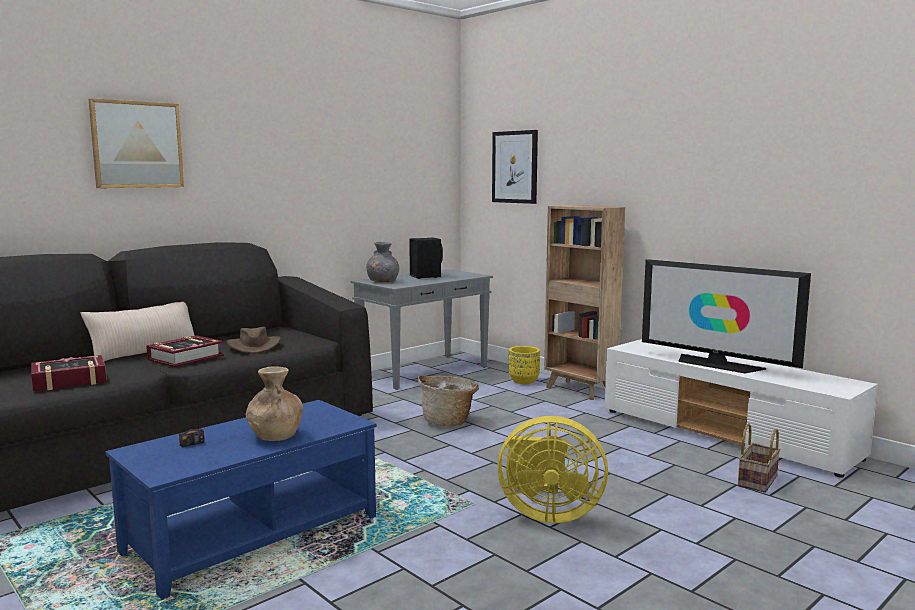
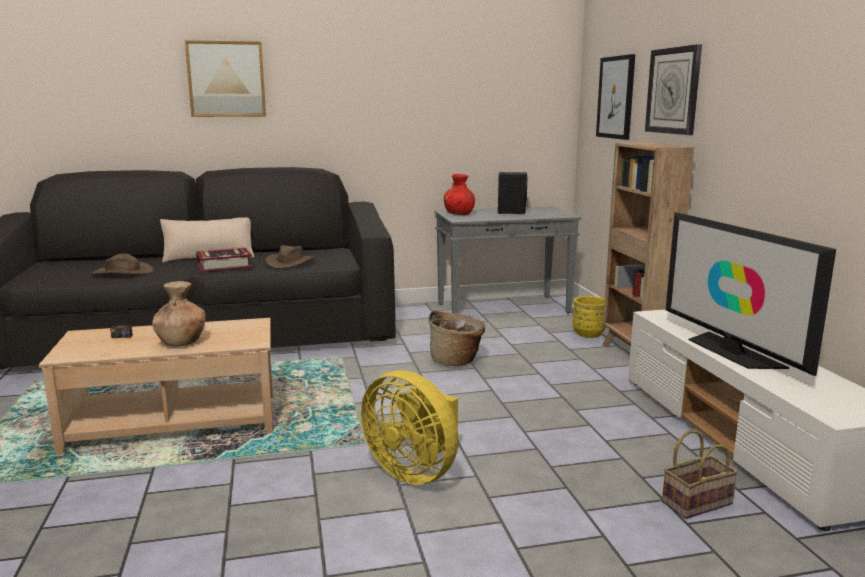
camera: 30 degrees right, 5 degrees up
(69, 381) = (123, 272): book -> brown hat
(252, 533) = (175, 421): blue coffee table -> beige coffee table
(383, 281) = (459, 214): grey vase -> red vase
(590, 161) = (673, 91): none -> wall clock

